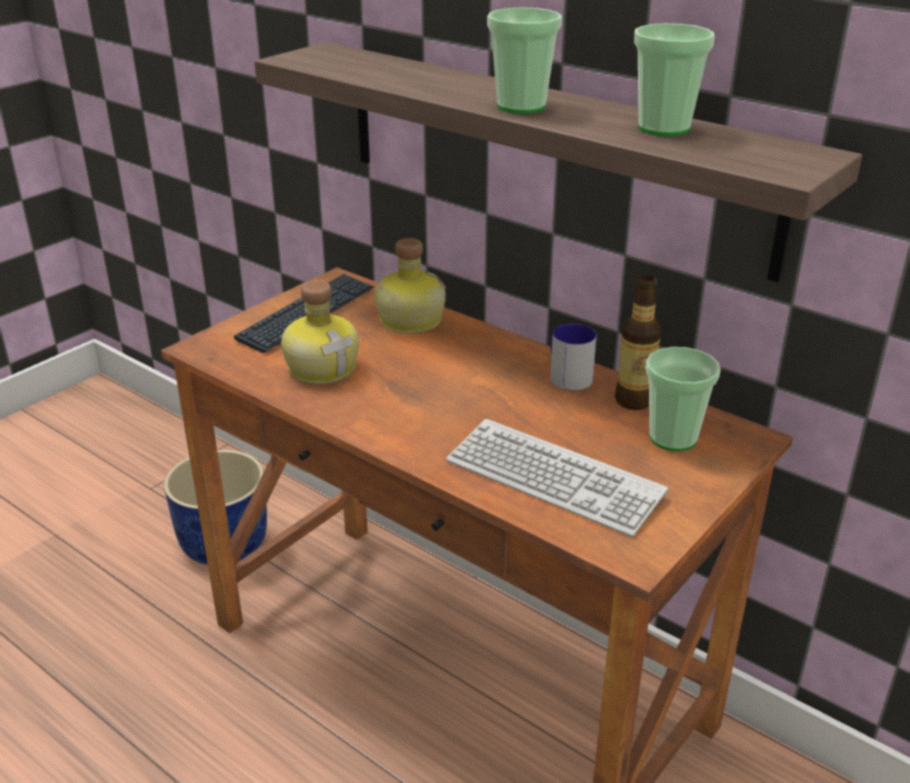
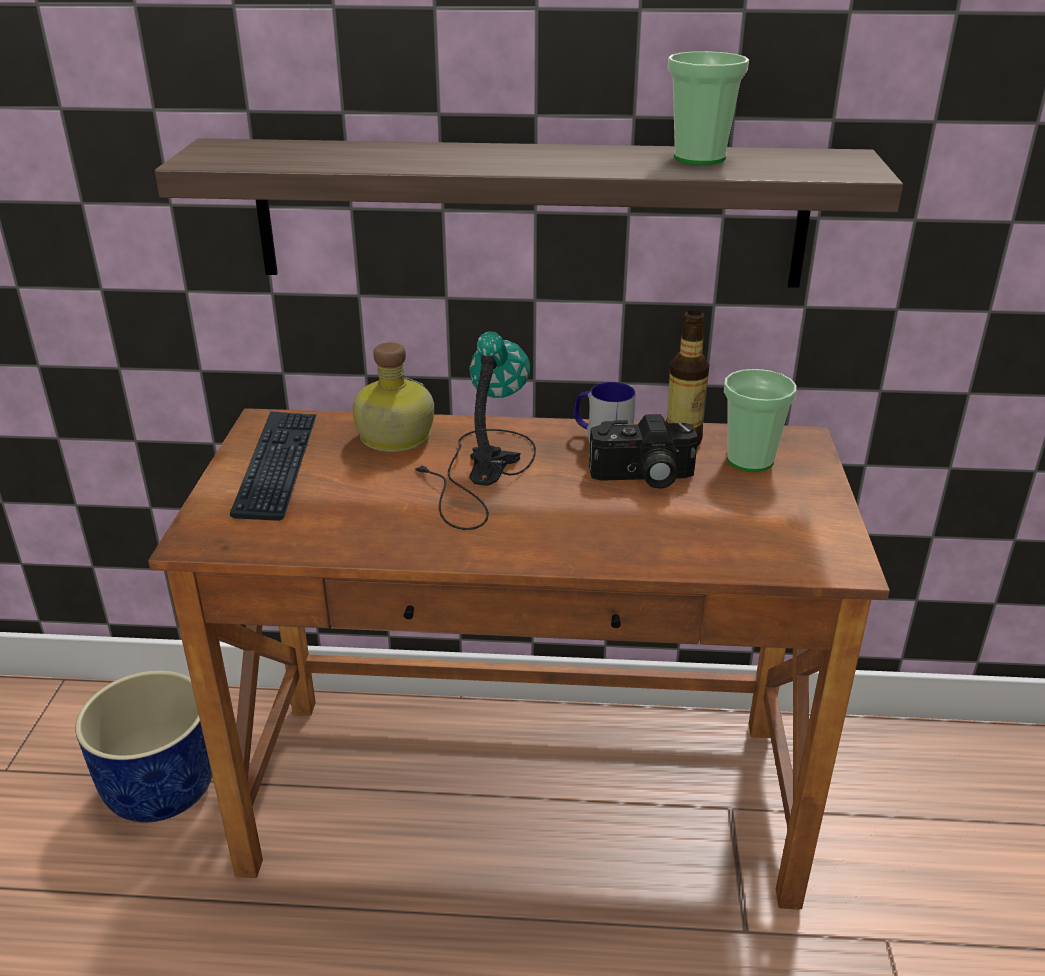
camera: 35 degrees left, 0 degrees up
(323, 367) = (365, 511): bottle -> none
(437, 367) = (479, 471): none -> table lamp
(521, 106) = (542, 163): cup -> none
(553, 479) = (706, 530): keyboard -> none
(558, 417) = (642, 477): none -> camera

